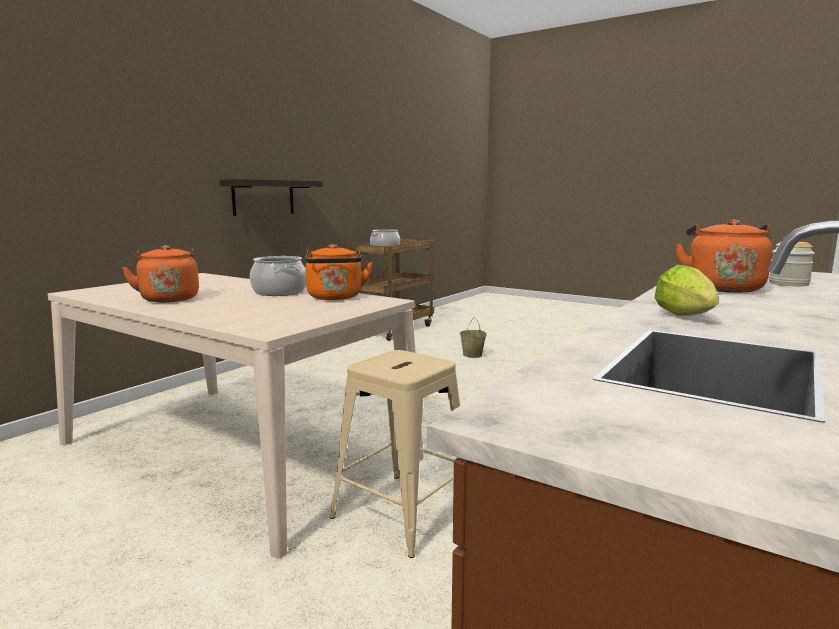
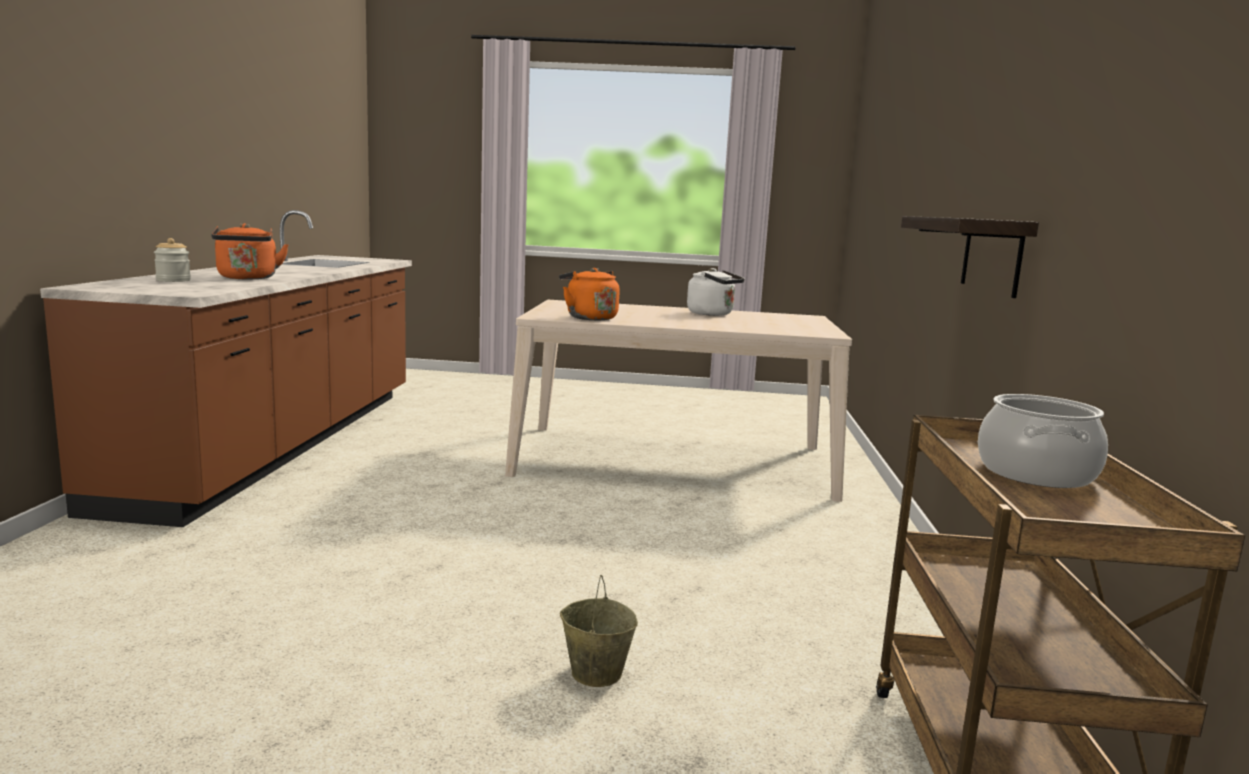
camera: 150 degrees right, 0 degrees up
(169, 298) = (713, 314): orange kettle -> white kettle
(280, 292) = (655, 320): cooking pot -> none
(402, 512) = (489, 448): beige stool -> none
(687, 317) = (311, 269): lettuce -> none

